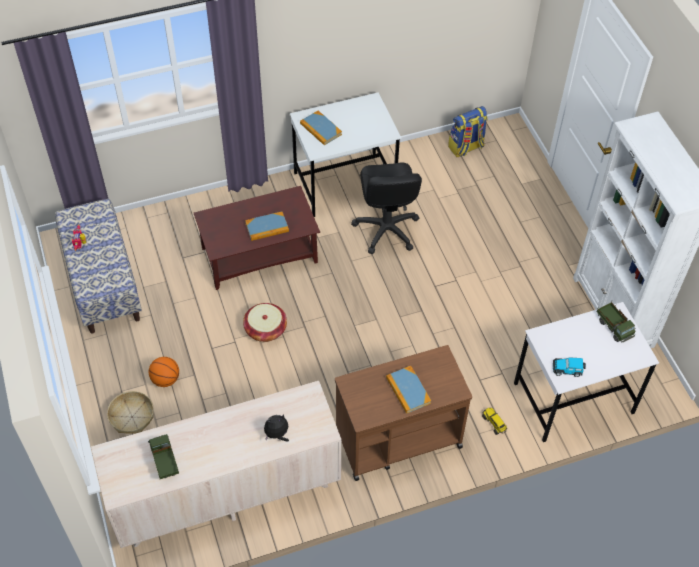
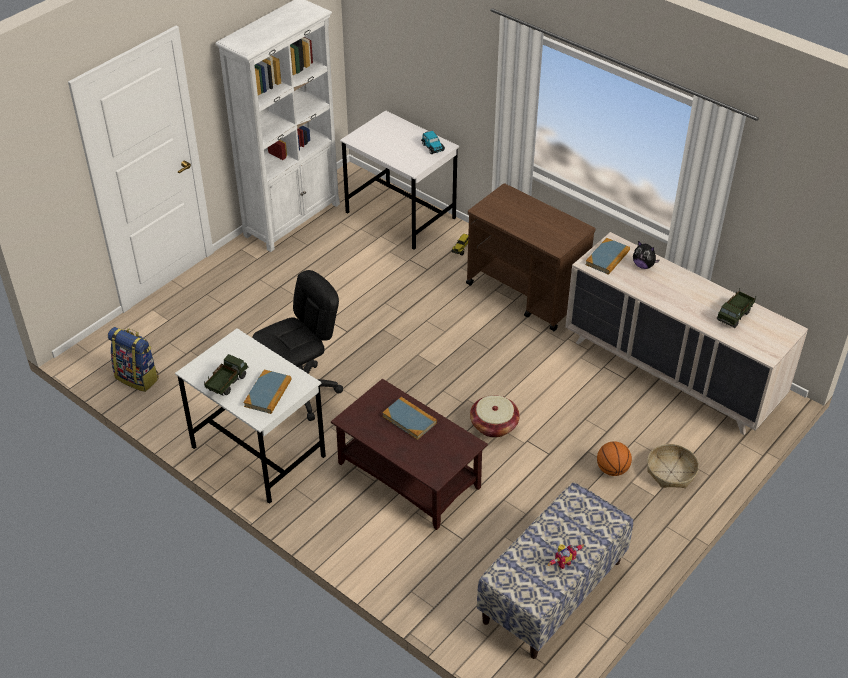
camera: 120 degrees left, 10 degrees down
(408, 390) = (531, 215): book -> book (607, 258)
(614, 327) = (370, 137): toy truck -> toy truck (227, 383)

